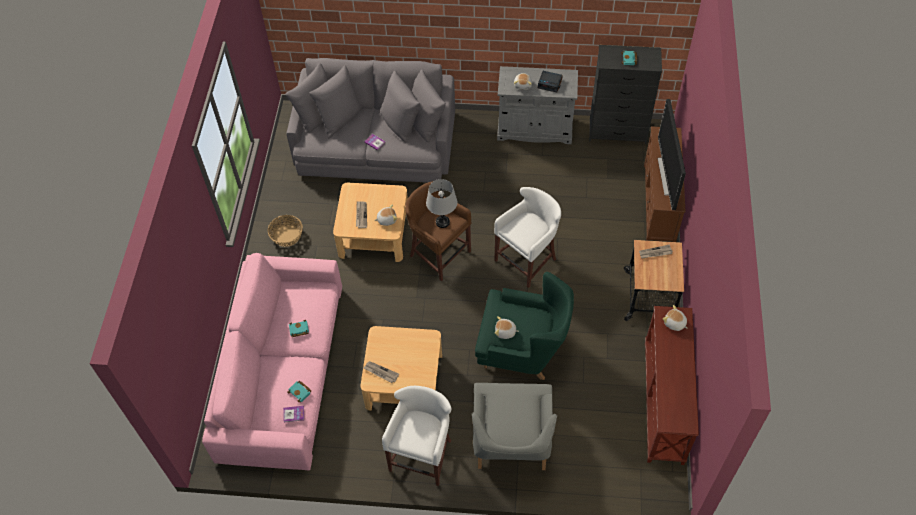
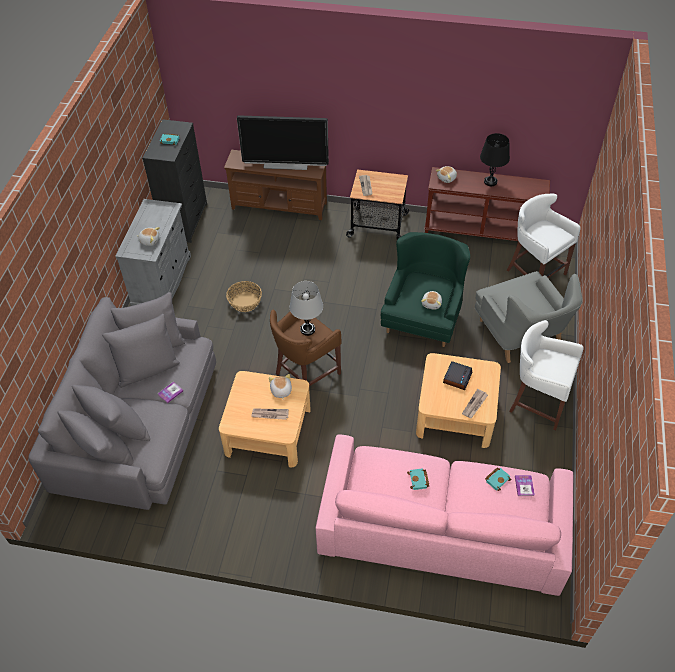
camera: 85 degrees left, 5 degrees down
(287, 236) = (254, 521): basket -> basket (245, 302)
(511, 441) = (520, 334): grey armchair -> grey armchair turned 60 degrees clockwise
(527, 260) = (325, 303): white stool -> white stool (534, 272)
(550, 83) = (155, 220): alarm clock -> alarm clock (457, 377)
(679, 368) = (490, 182): none -> black table lamp

